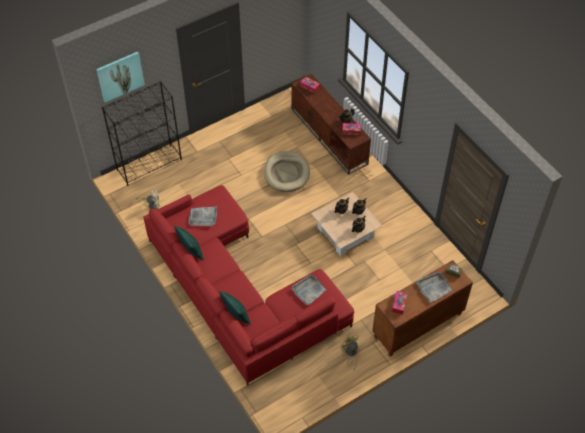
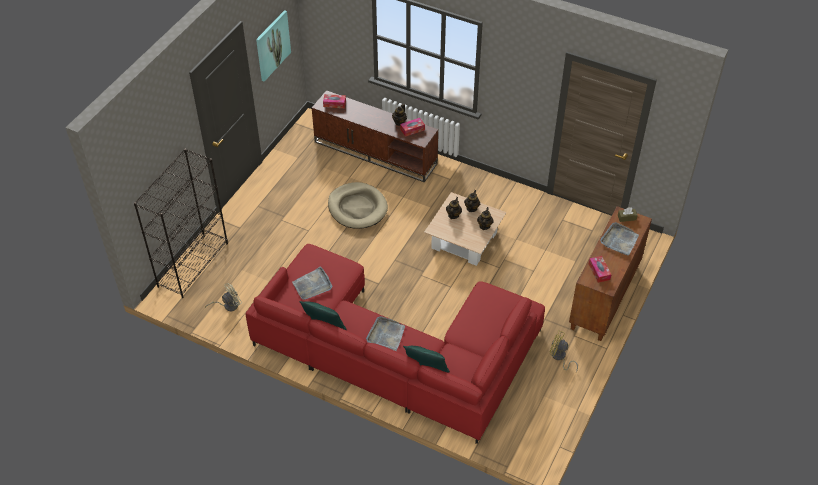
camera: 30 degrees left, 5 degrees down
(120, 76) = (145, 154): picture -> picture (272, 45)
(308, 290) = (484, 307): grey tray -> grey tray (386, 335)

